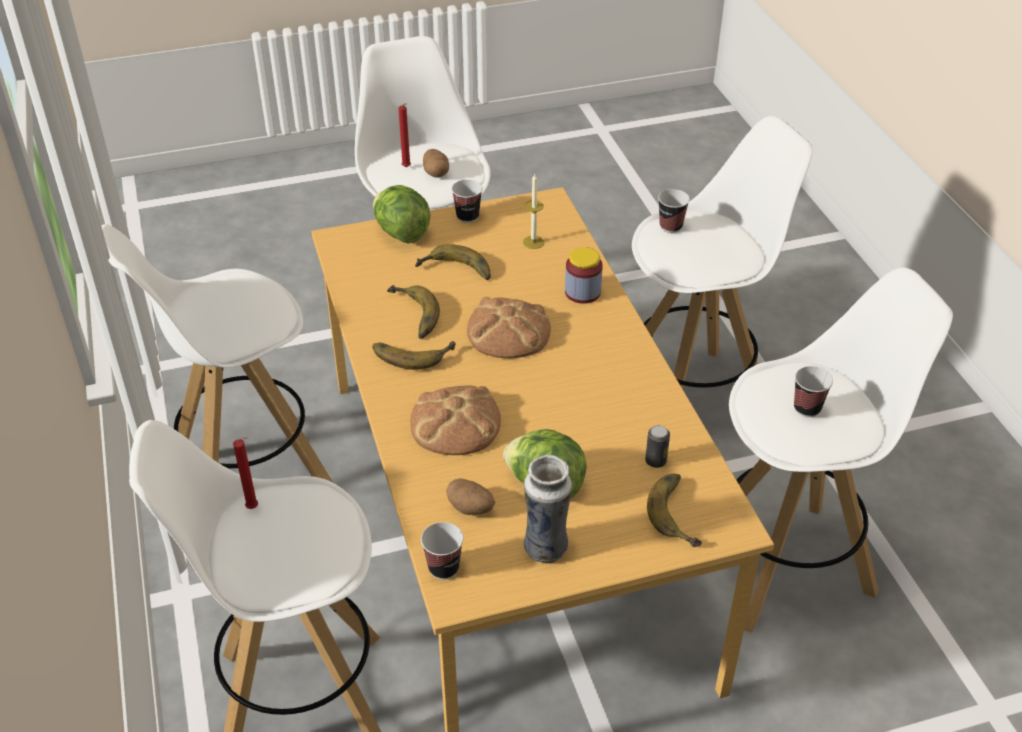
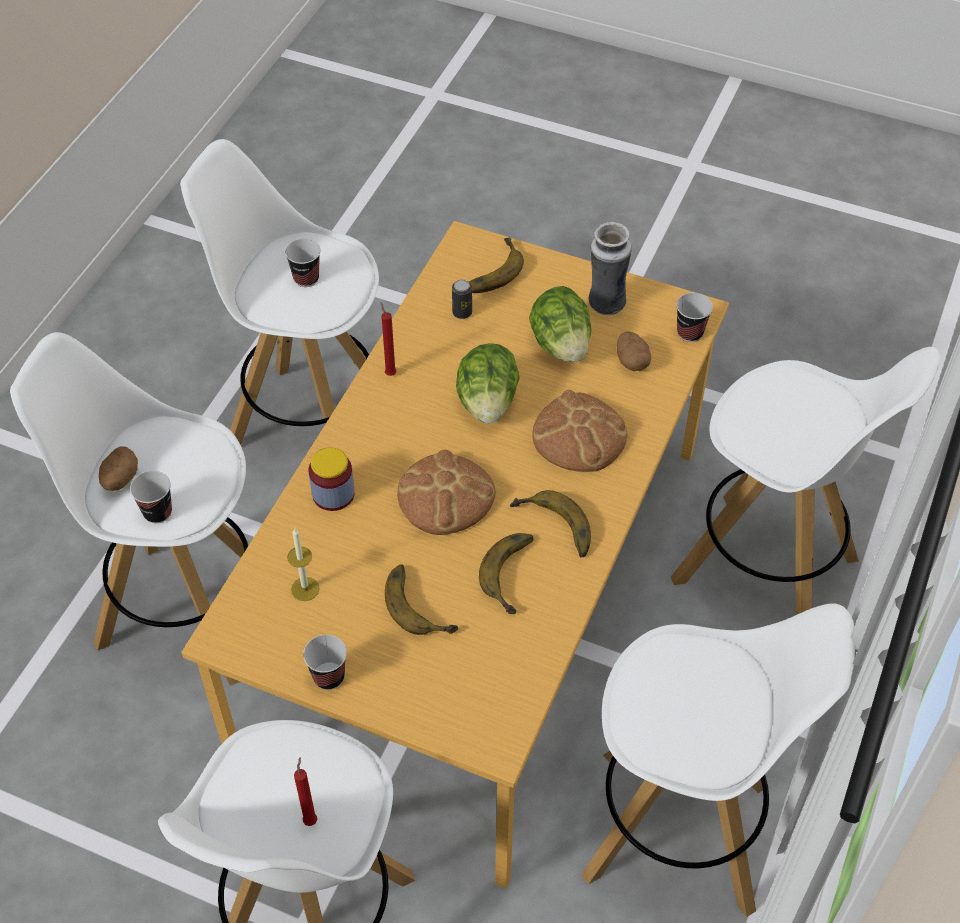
camera: 140 degrees left, 10 degrees up
(254, 508) = (800, 463): red candle -> red candle (389, 373)
(401, 233) = (422, 701): lettuce -> lettuce (487, 403)
(436, 173) = (289, 779): potato -> potato (120, 479)

